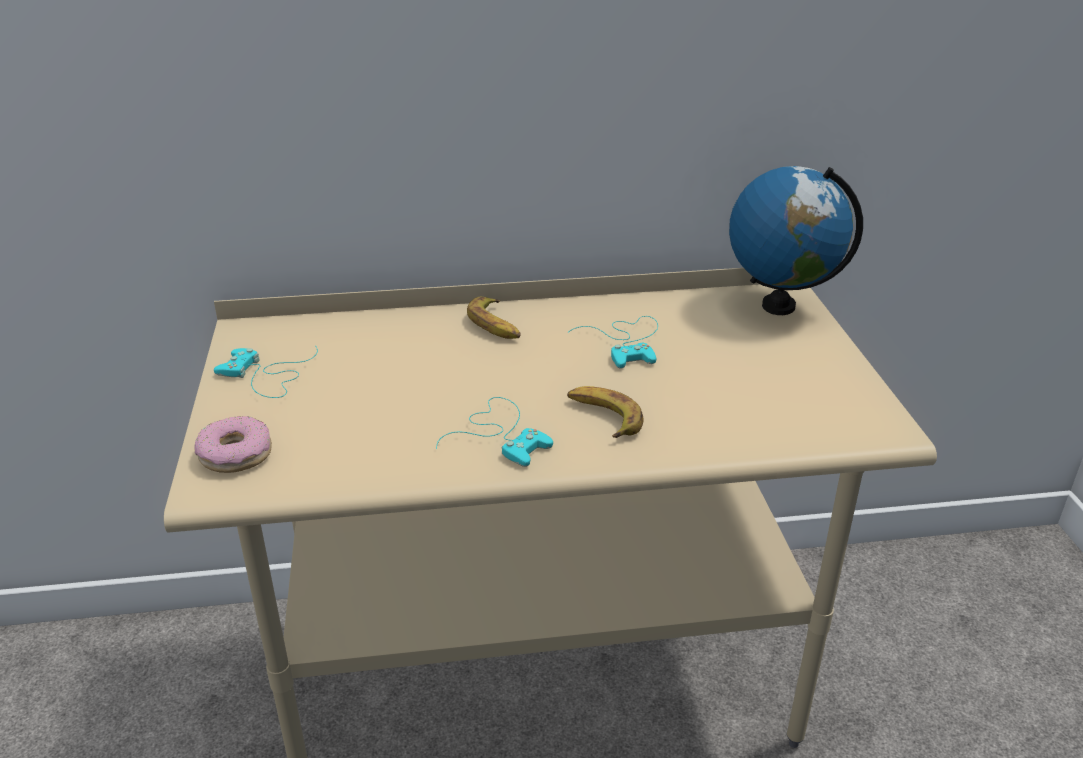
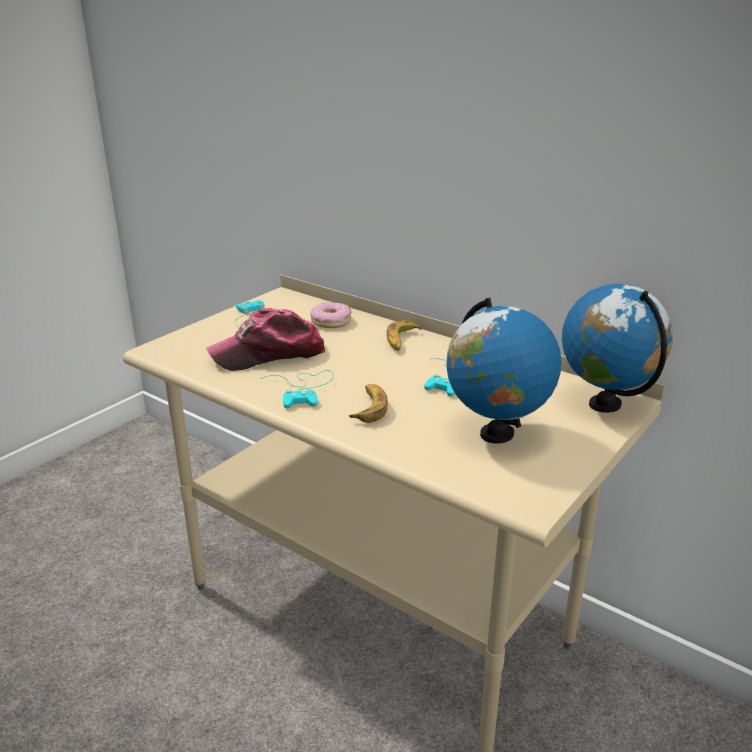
camera: 45 degrees right, 5 degrees down
(236, 454) = (186, 342): donut -> donut (331, 321)
(378, 414) = (269, 354): none -> cap
(754, 381) = (496, 434): none -> globe

